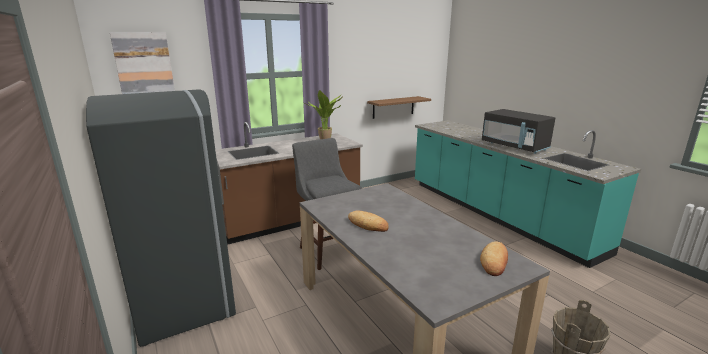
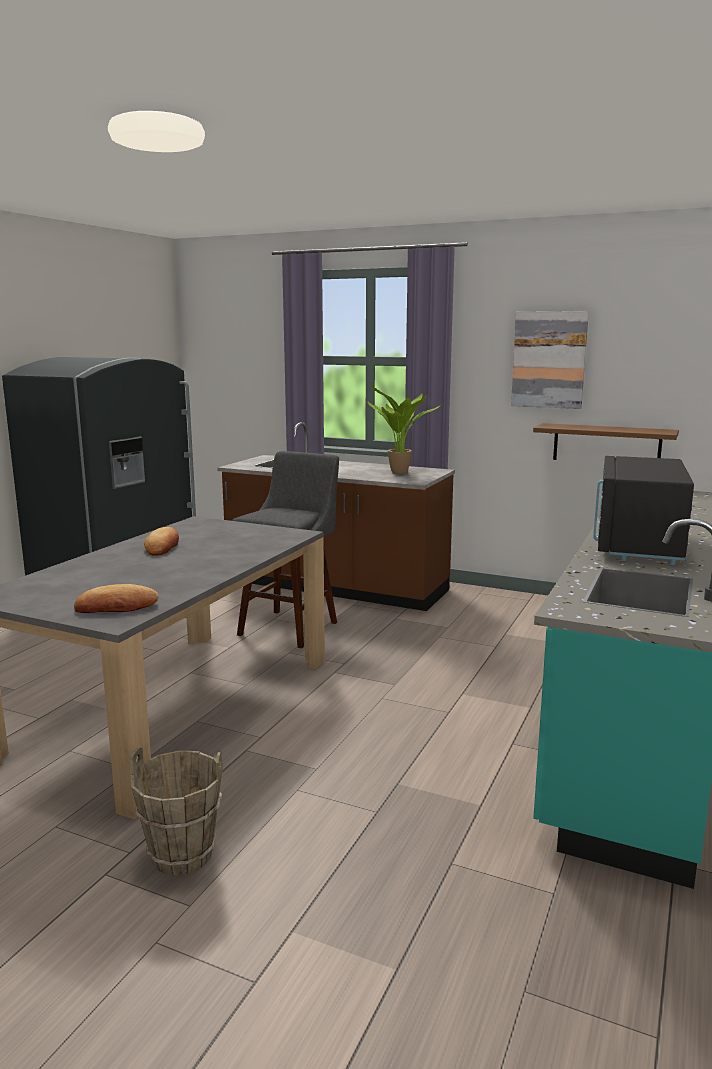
camera: 55 degrees right, 5 degrees down
(144, 66) = (224, 340): picture -> picture (549, 360)

